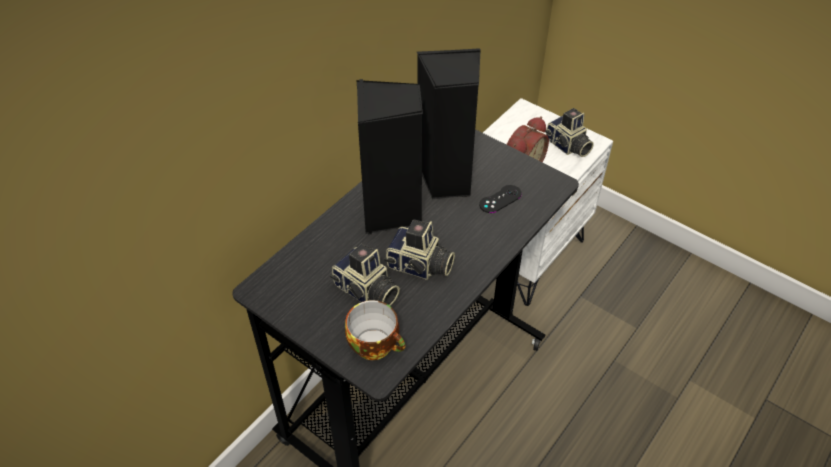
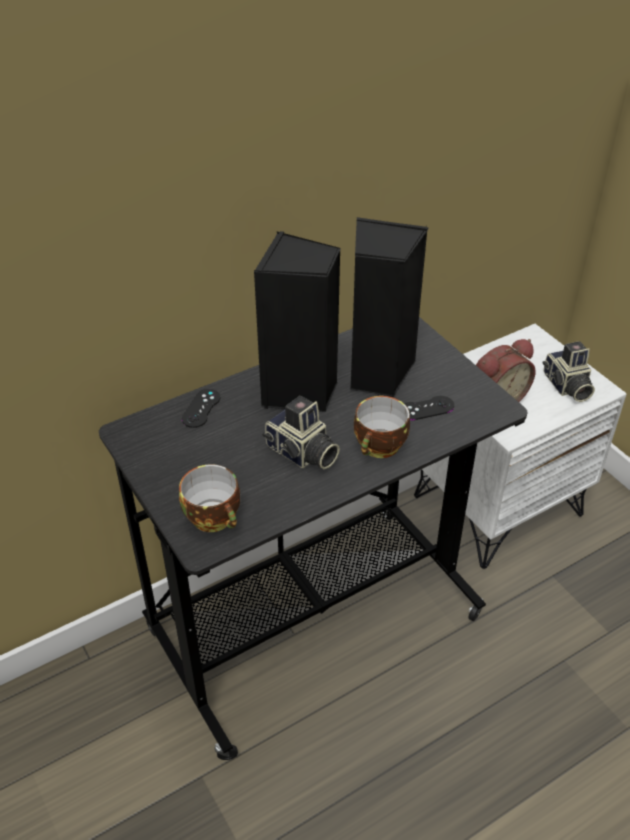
camera: 20 degrees right, 5 degrees down
(314, 249) = (201, 408): none -> black game controller
(366, 291) = (232, 463): camera -> none
(480, 243) = (380, 447): none -> cup

